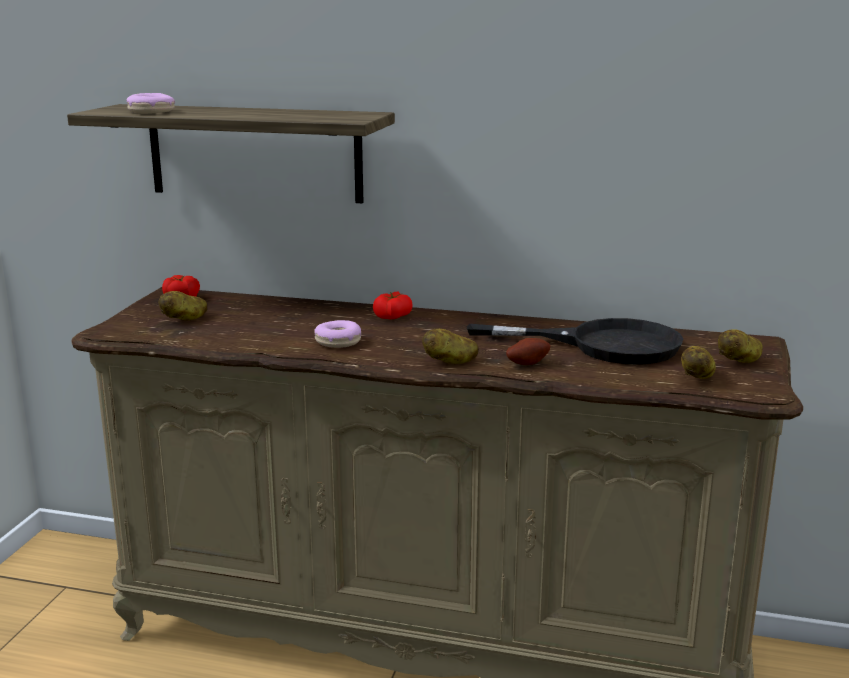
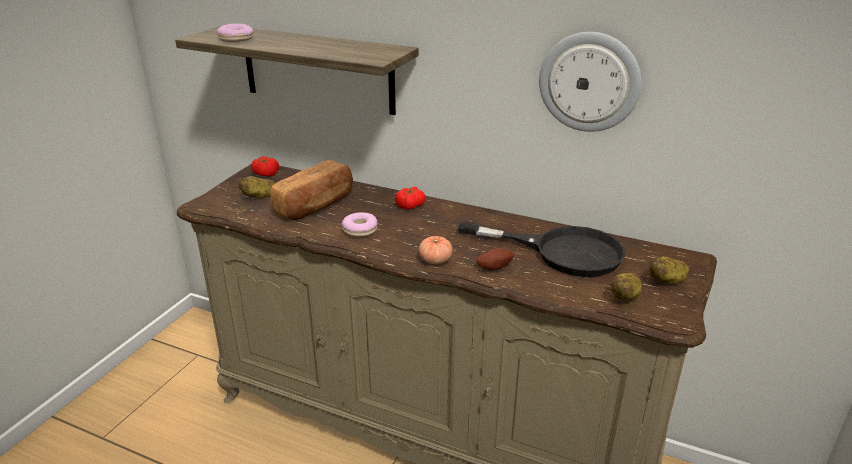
camera: 10 degrees right, 10 degrees up
(267, 323) = (316, 206): none -> bread
(450, 362) = (435, 260): potato -> tomato
(614, 137) = (589, 82): none -> wall clock

